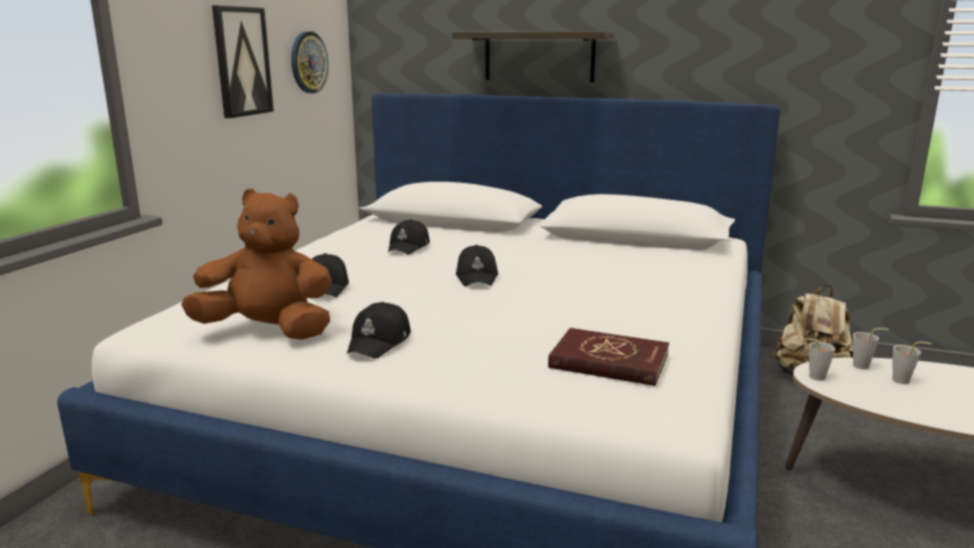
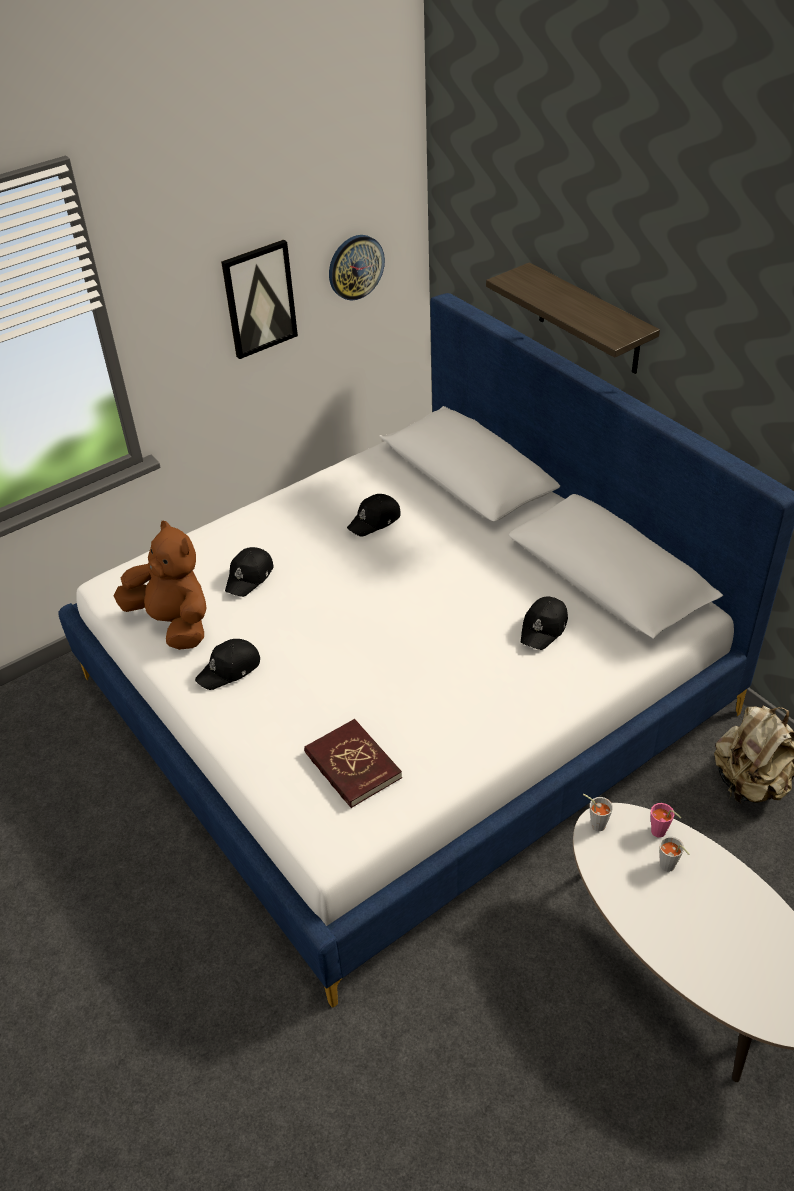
camera: 35 degrees right, 25 degrees up
(477, 277) = (378, 601): black cap -> black cap (544, 628)
(864, 366) = (661, 833): grey cup -> pink cup

